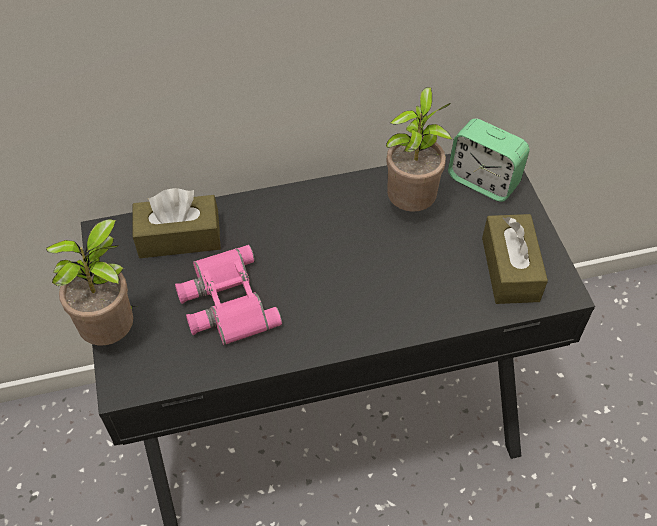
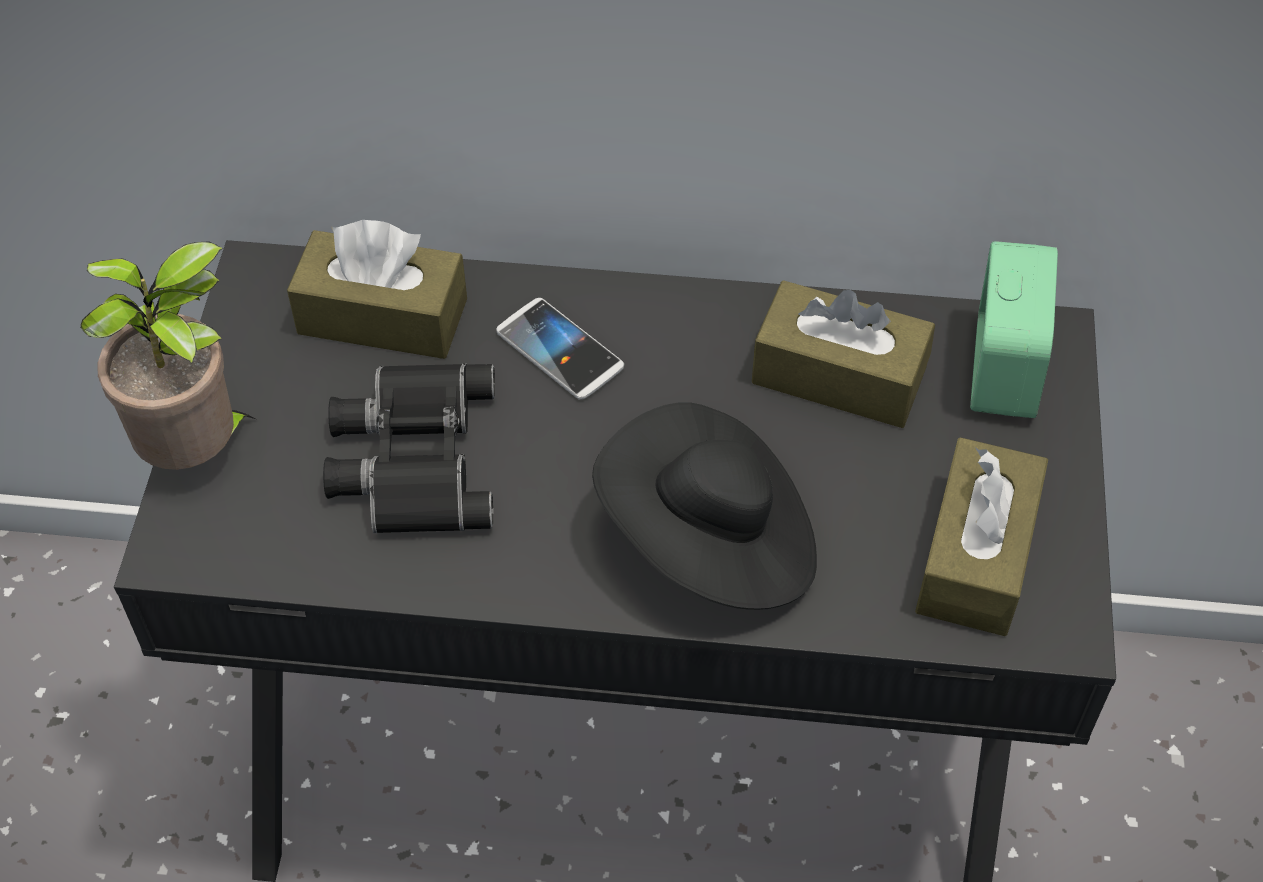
camera: 20 degrees right, 0 degrees up
(225, 302) = (411, 457): pink binoculars -> black binoculars
(275, 229) = (560, 350): none -> phone
(388, 300) = (710, 542): none -> black hat
(411, 204) = (839, 375): potted plant -> brown tissue box
(483, 181) = (1002, 370): alarm clock -> alarm clock turned 135 degrees counterclockwise

